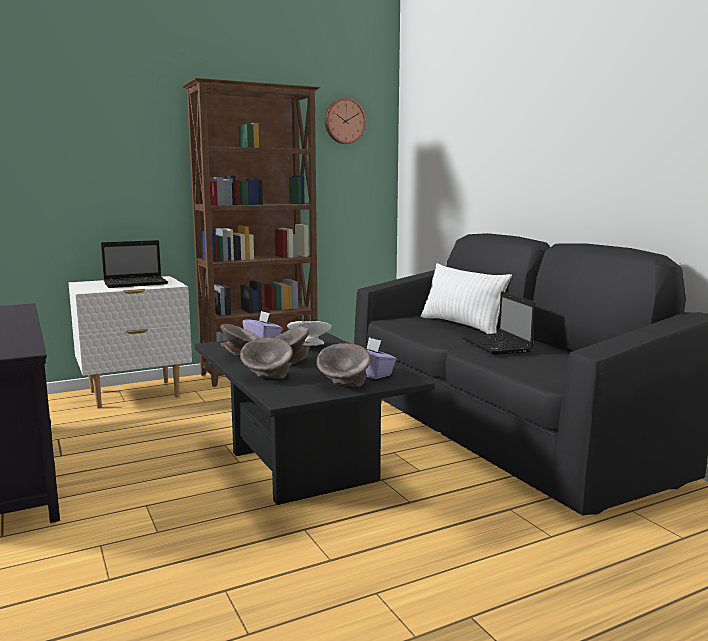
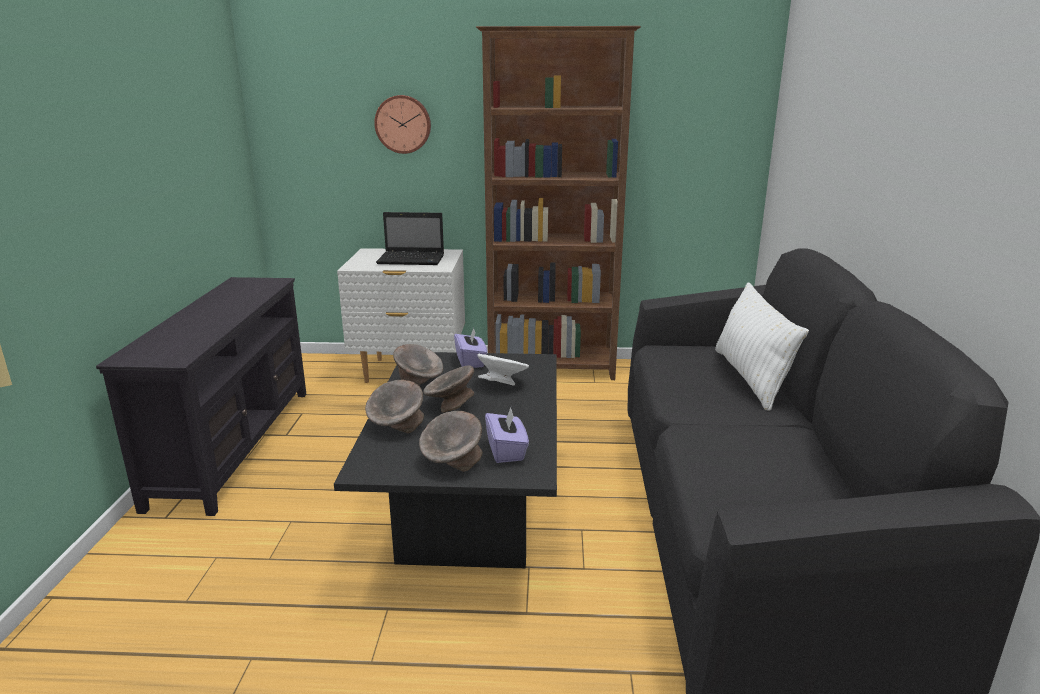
camera: 30 degrees right, 10 degrees up
(344, 121) = (696, 63): wall clock -> wall clock (403, 124)
(497, 345) = (743, 432): laptop -> none

